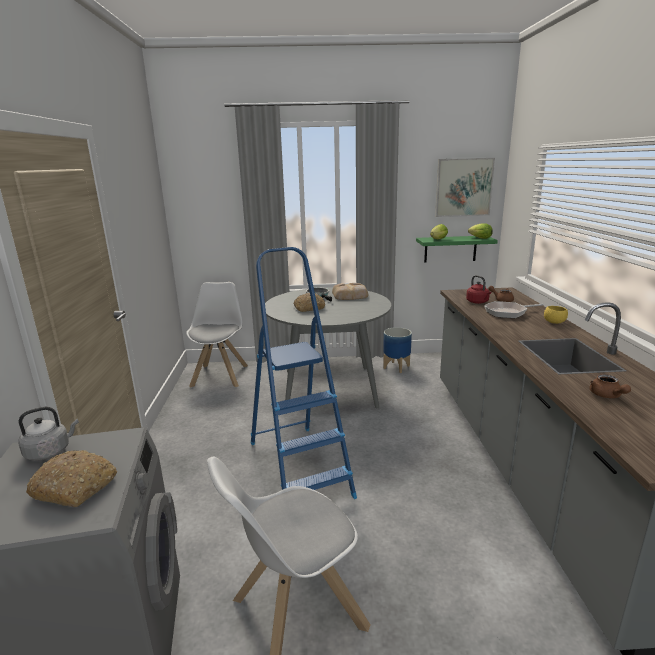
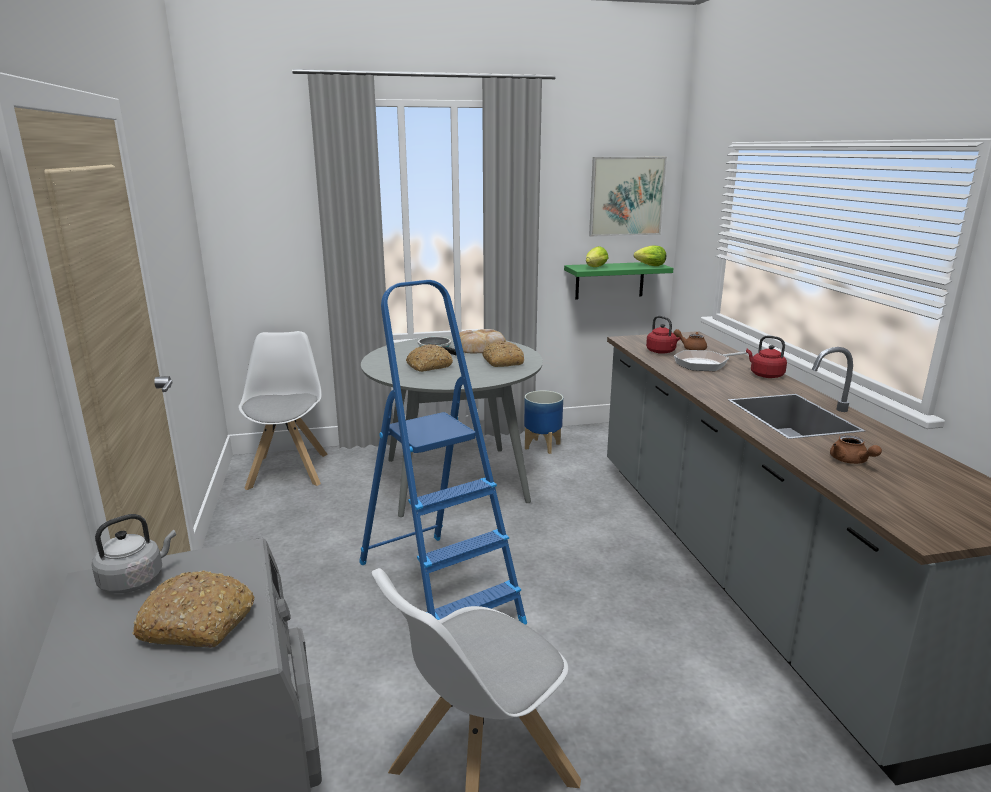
camera: 10 degrees left, 0 degrees up
(361, 306) = (502, 362): none -> bread
(554, 322) = (765, 375): yellow bowl -> red kettle

